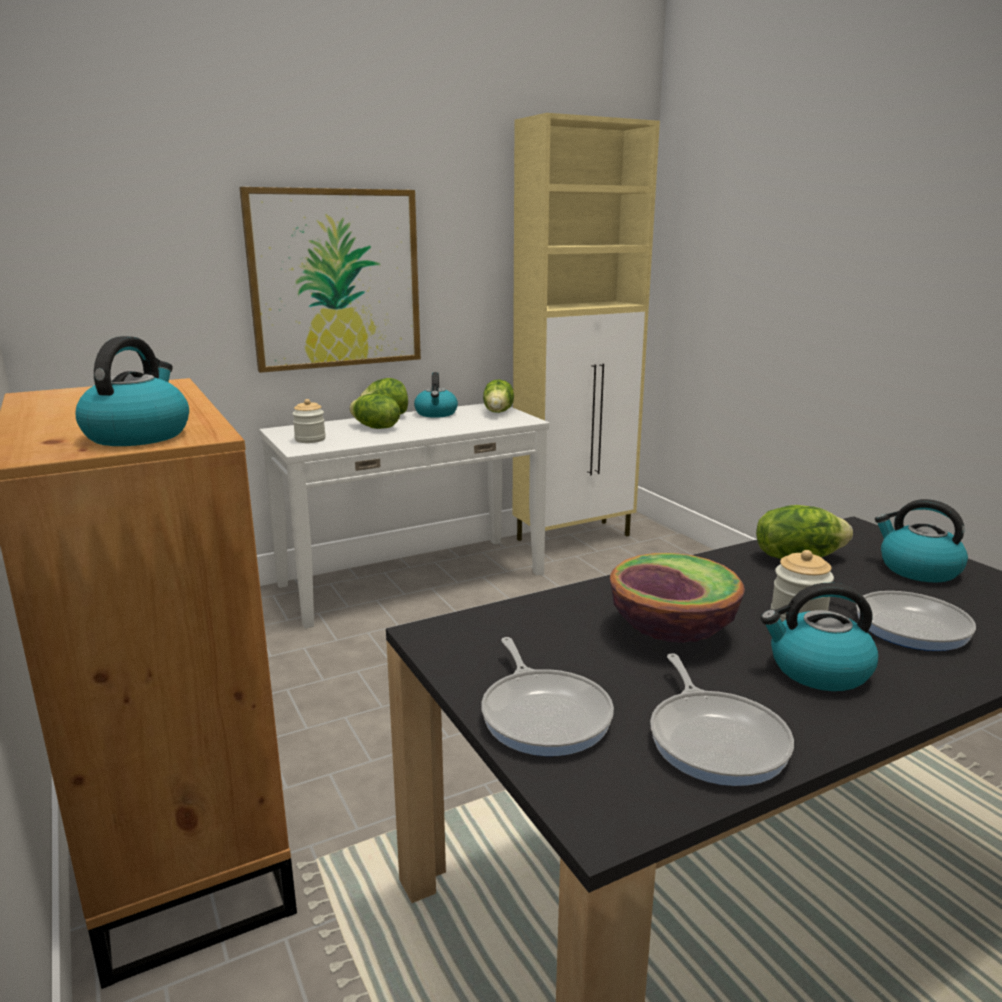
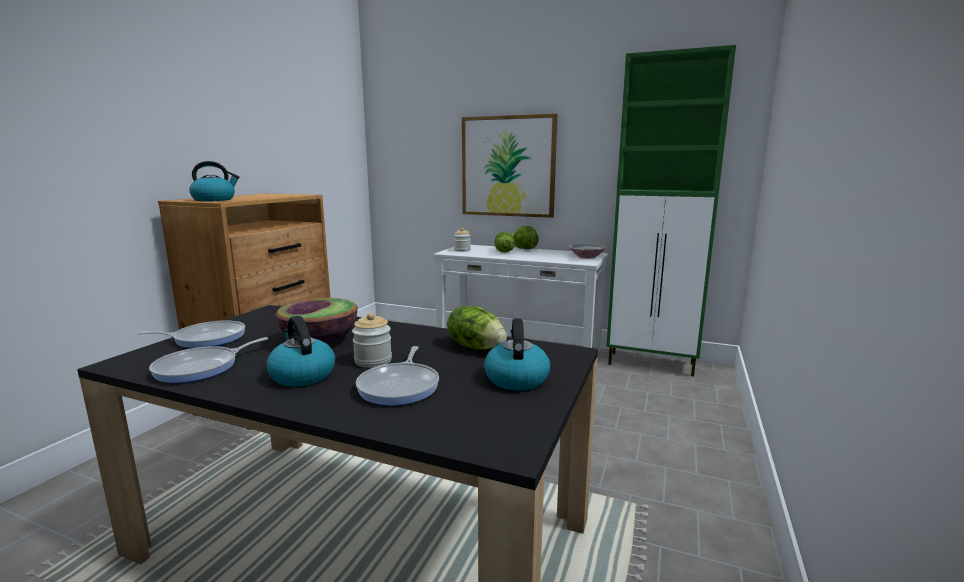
camera: 50 degrees right, 5 degrees down
(436, 414) = (552, 252): kettle -> none
(499, 412) = (587, 257): lettuce -> bowl
(544, 714) = (206, 338): frying pan -> frying pan turned 135 degrees counterclockwise
(575, 537) = (652, 364): beige cabinet -> green cabinet

